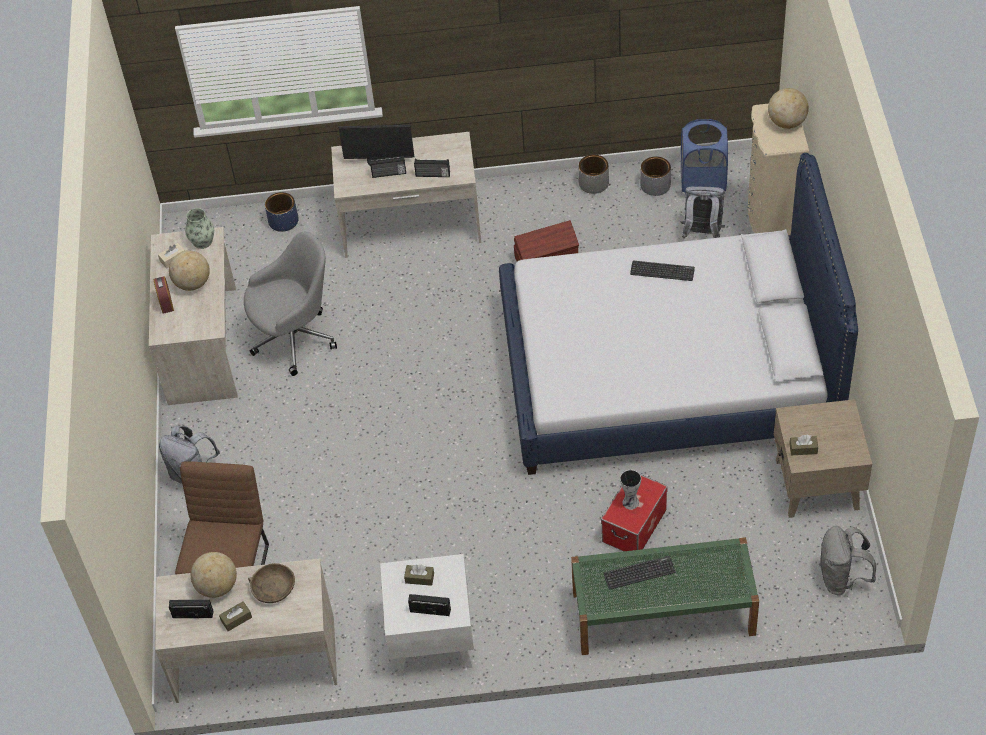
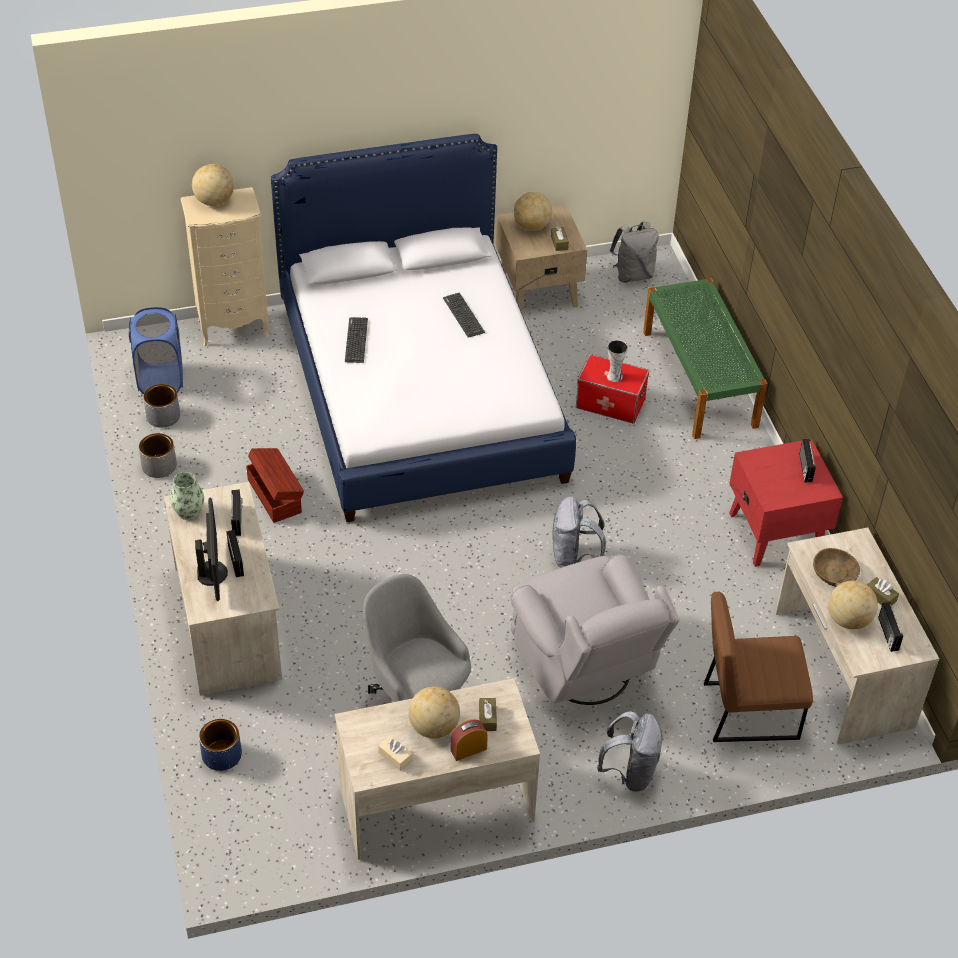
camera: 105 degrees left, 5 degrees down
(202, 241) = (362, 731): vase -> vase (188, 511)
(307, 459) = (585, 668): none -> grey armchair
(419, 578) = (772, 480): brown tissue box -> brown tissue box (487, 718)
(431, 639) = (776, 534): white nightstand -> red nightstand
(639, 573) = (705, 349): keyboard -> keyboard (463, 315)
(702, 233) = (234, 377): grey backpack -> grey backpack (574, 557)
(833, 427) = (531, 226): none -> globe

